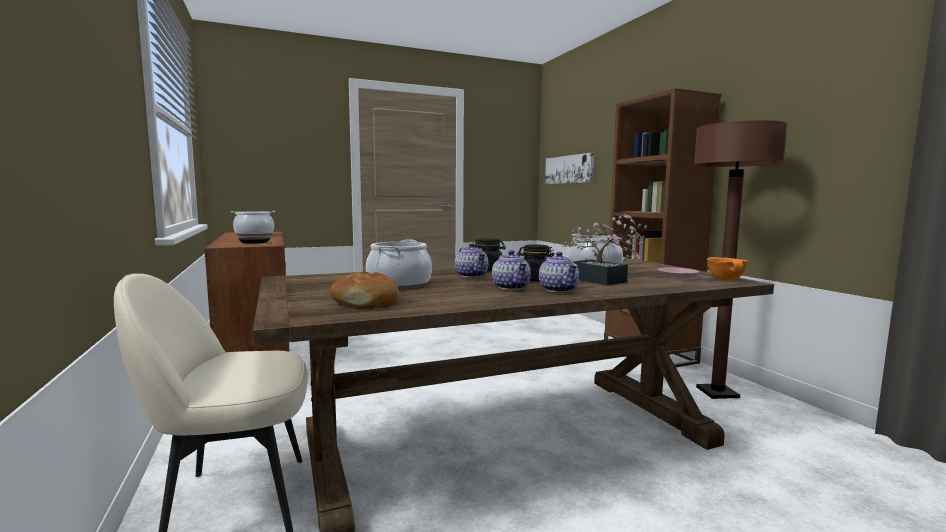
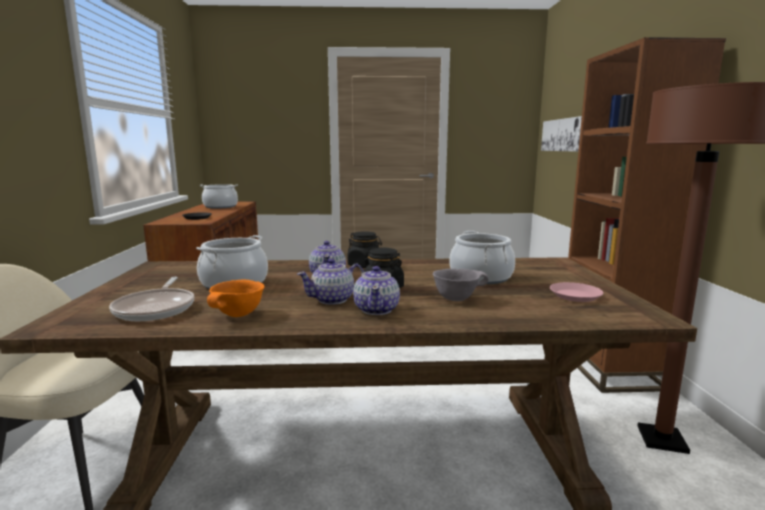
camera: 20 degrees right, 5 degrees up
(366, 302) = (156, 308): bread -> frying pan
(511, 287) = (333, 300): teapot -> teapot turned 60 degrees clockwise
(602, 281) = (456, 299): potted plant -> grey bowl
(726, 280) = (630, 313): orange bowl -> orange bowl (238, 315)

